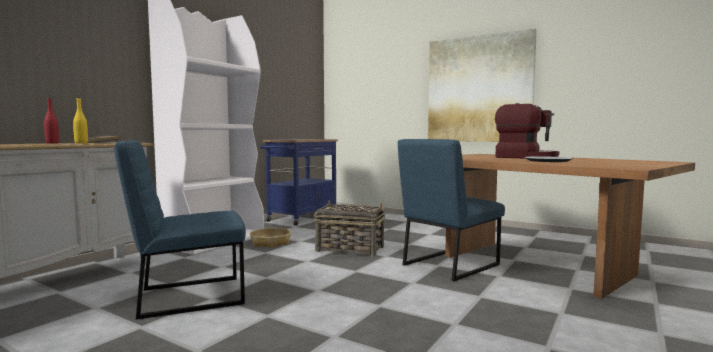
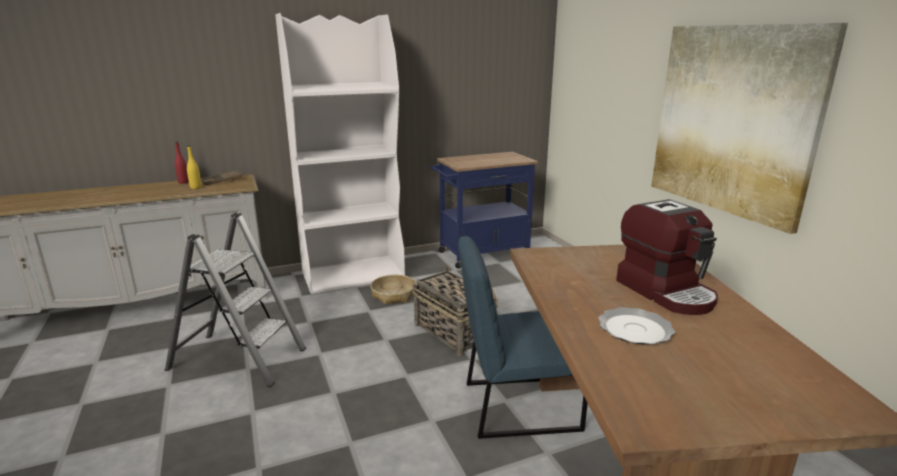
camera: 35 degrees right, 15 degrees up
(188, 296) = (236, 358): blue chair -> grey step ladder

